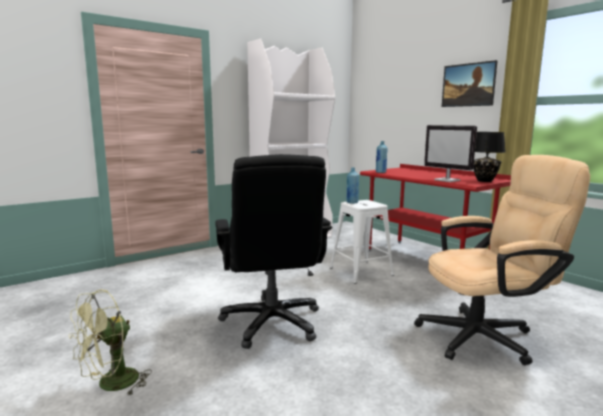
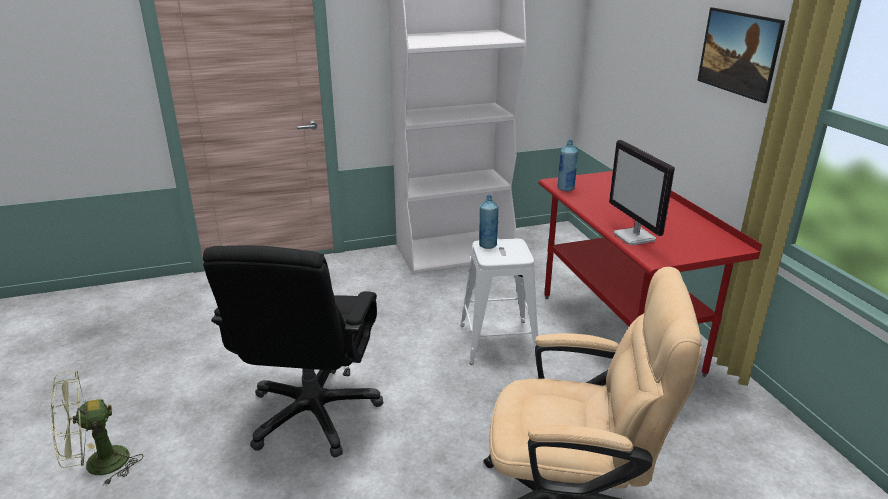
camera: 20 degrees right, 15 degrees up
(484, 181) = (697, 248): black table lamp -> none

